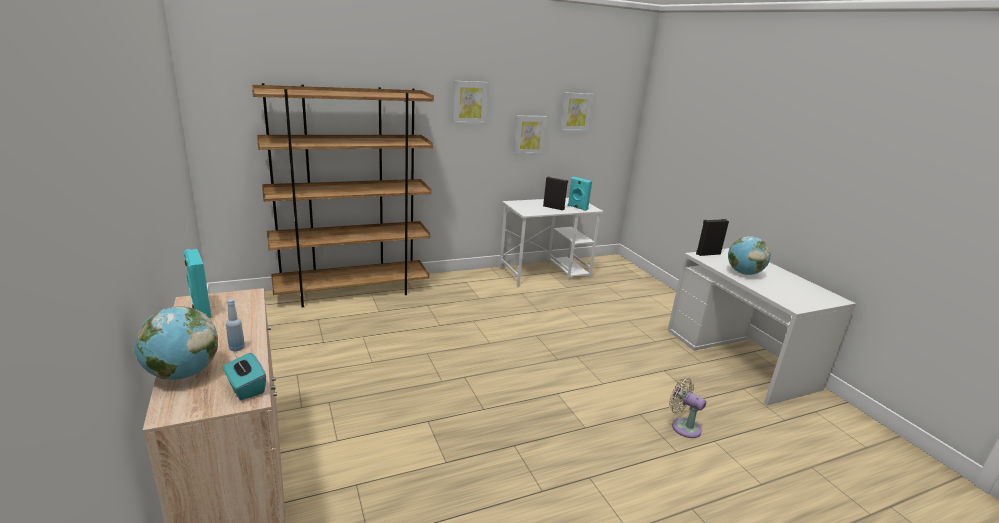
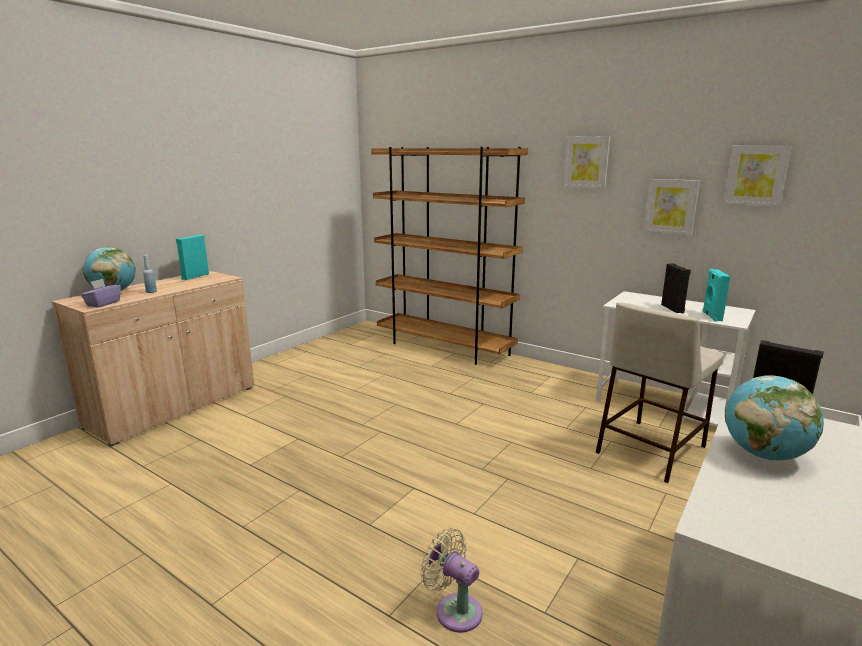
camera: 60 degrees right, 5 degrees down
(246, 388) = (103, 303): turquoise tissue box -> purple tissue box
(586, 301) = (651, 448): none -> beige stool
(683, 426) = (455, 609): beige fan -> beige fan turned 60 degrees counterclockwise

